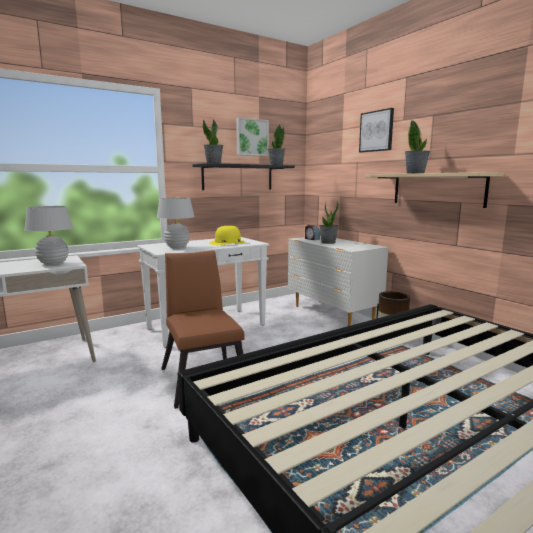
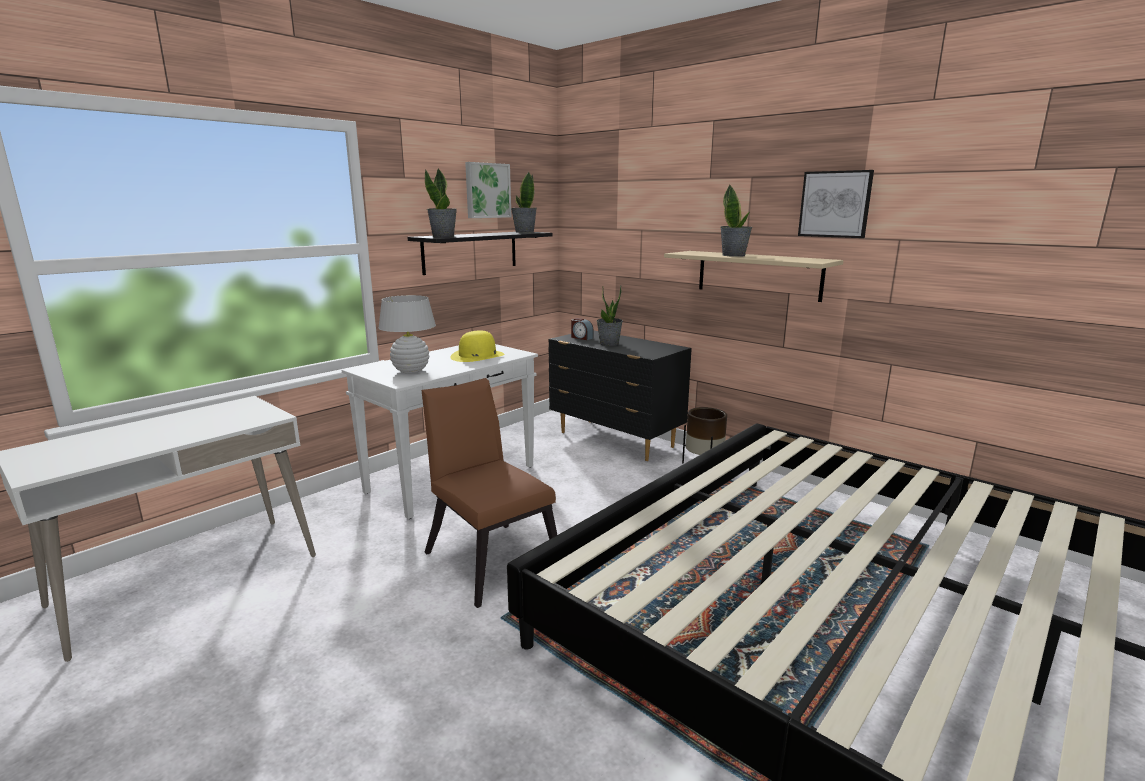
camera: 15 degrees left, 5 degrees up
(53, 263) = (236, 417): white table lamp -> none
(332, 314) = (616, 440): white dresser -> black dresser
(376, 131) = (671, 189): picture -> picture (835, 204)

